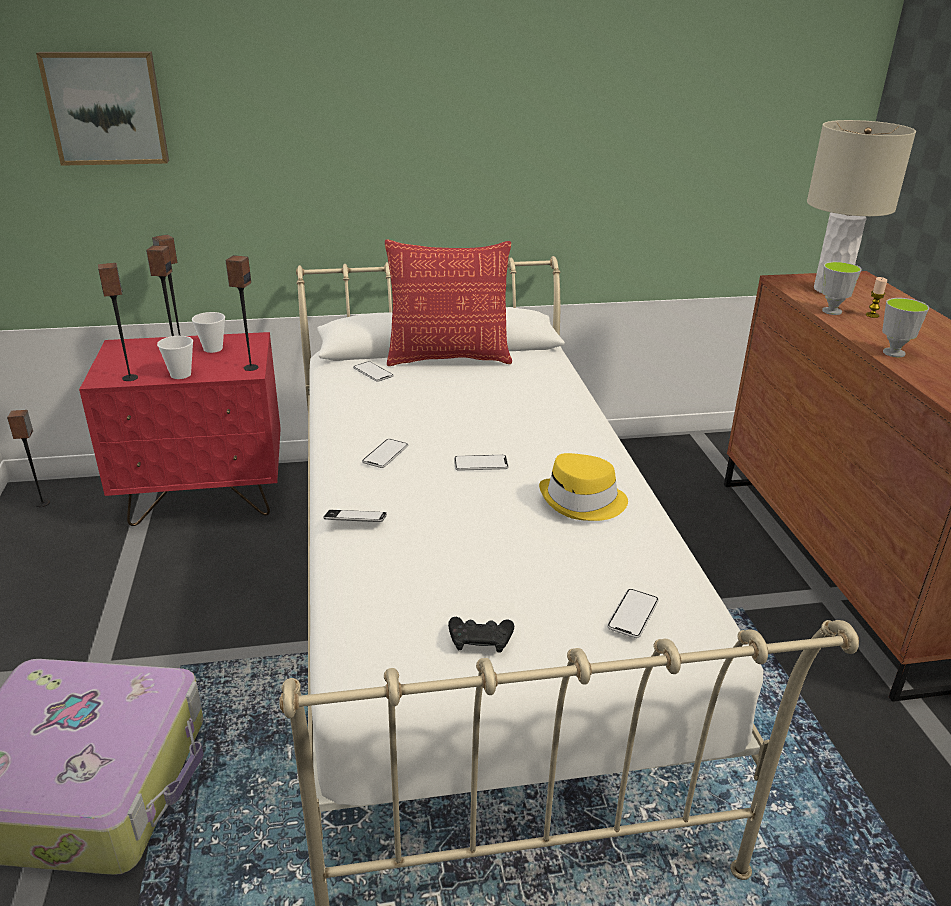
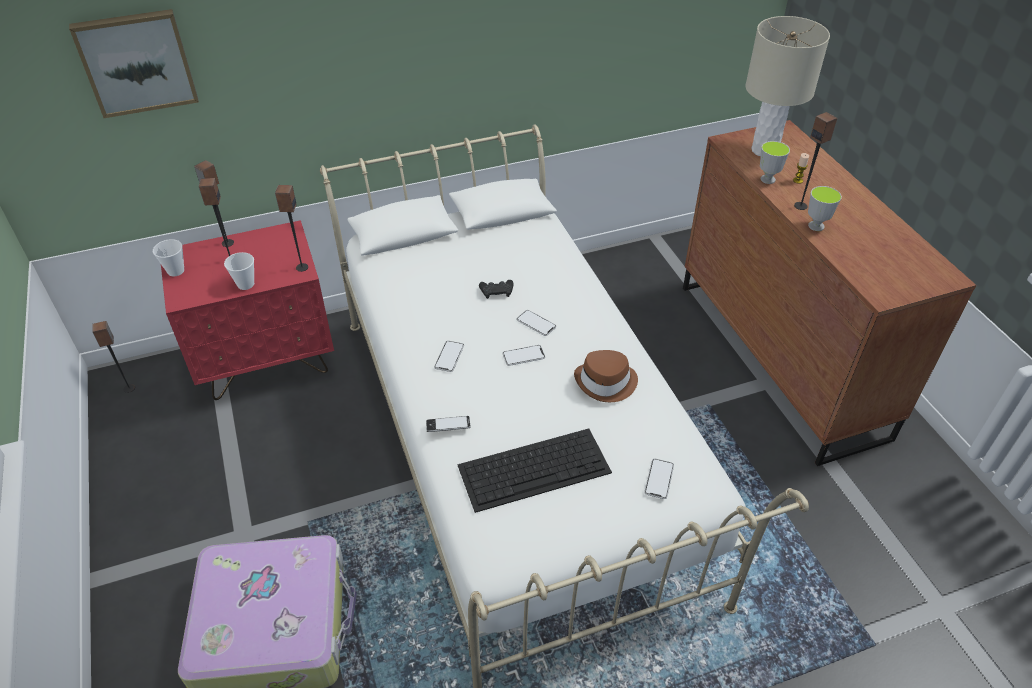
camera: 10 degrees left, 15 degrees up
(130, 378) = (204, 294): speaker -> speaker (801, 206)
(213, 349) = (260, 248): cup -> cup (176, 271)
(373, 372) = (410, 265): phone -> phone (536, 323)
(449, 358) = (466, 239): red pillow -> none
(456, 578) = (535, 468): none -> keyboard
(480, 639) = (564, 517): black game controller -> black game controller (496, 291)
(583, 502) = (606, 383): yellow hat -> brown hat

